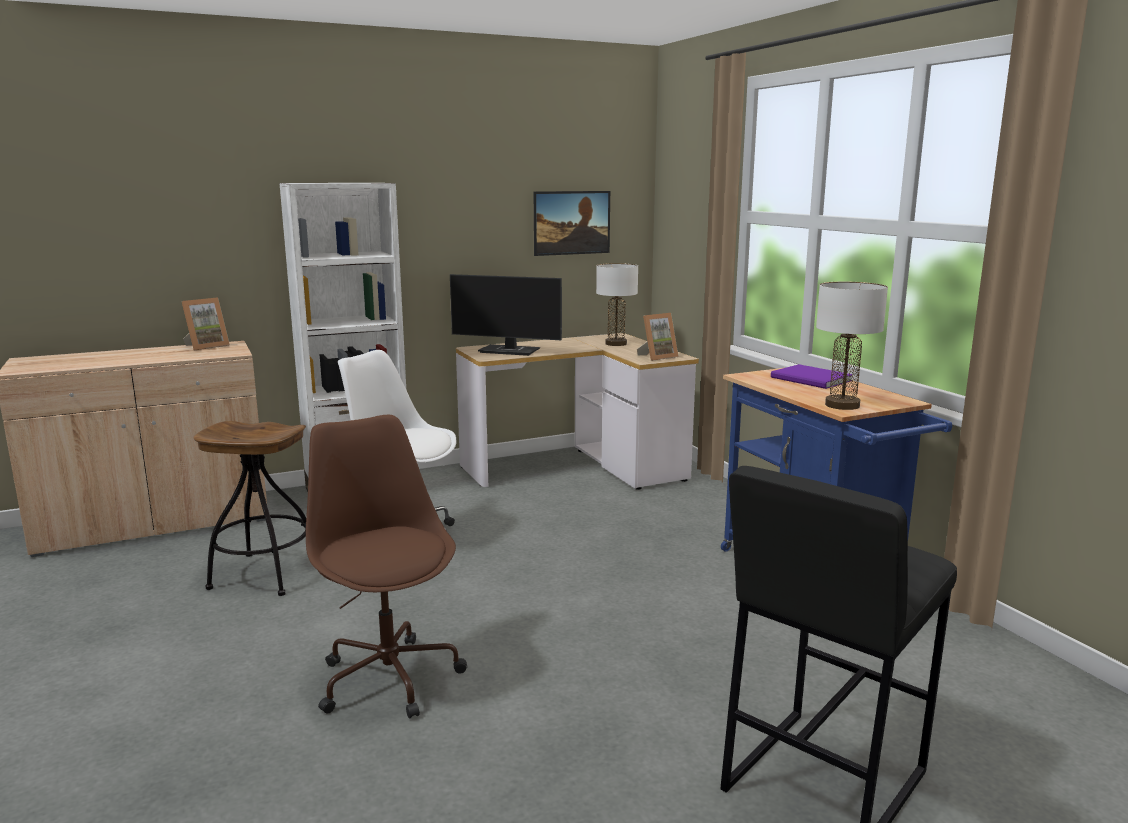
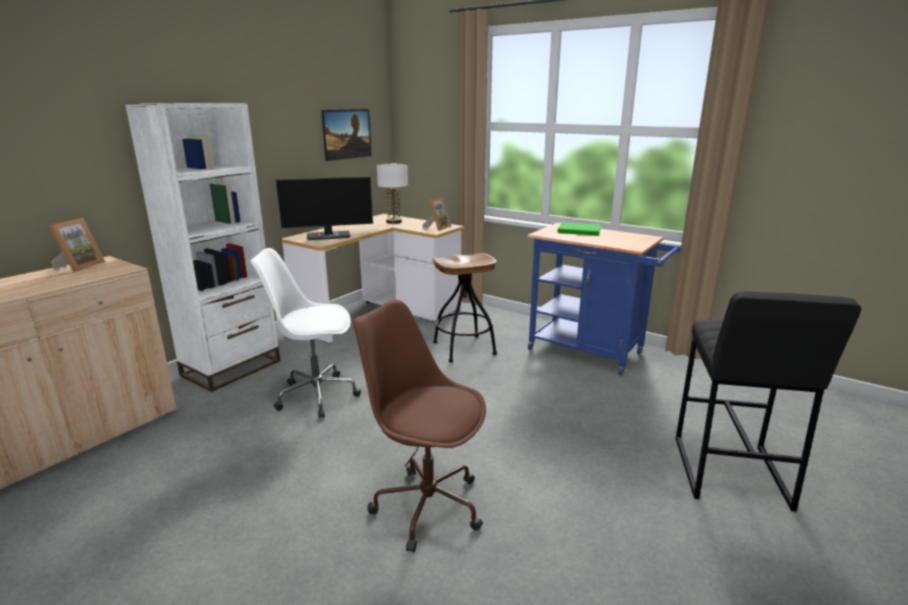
camera: 30 degrees left, 5 degrees up
(264, 573) = (226, 458): brown stool -> brown stool (463, 348)
(812, 379) = (580, 231): purple book -> green book
(841, 405) = (627, 244): table lamp -> none

